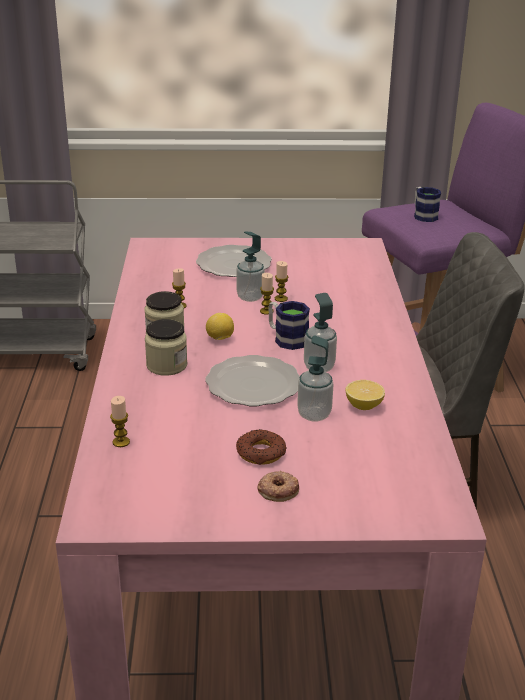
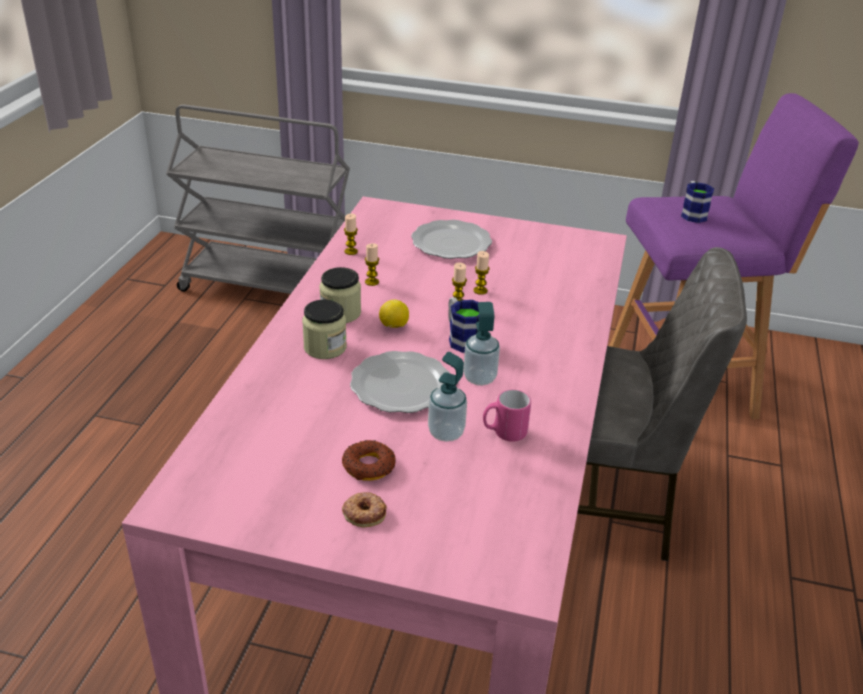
camera: 15 degrees right, 5 degrees up
(121, 442) = (237, 425): candle -> candle (351, 251)
(250, 297) = (449, 283): soap dispenser -> none
(363, 405) = (504, 433): lemon -> pink mug

